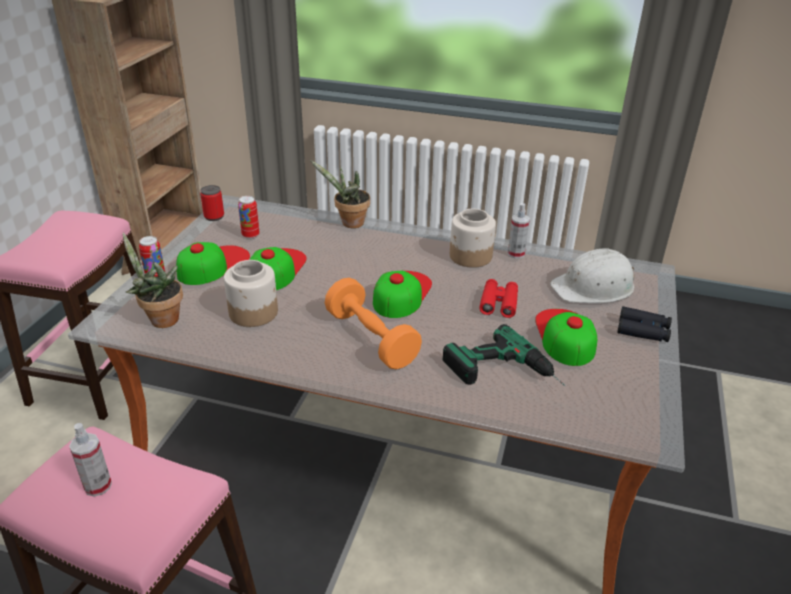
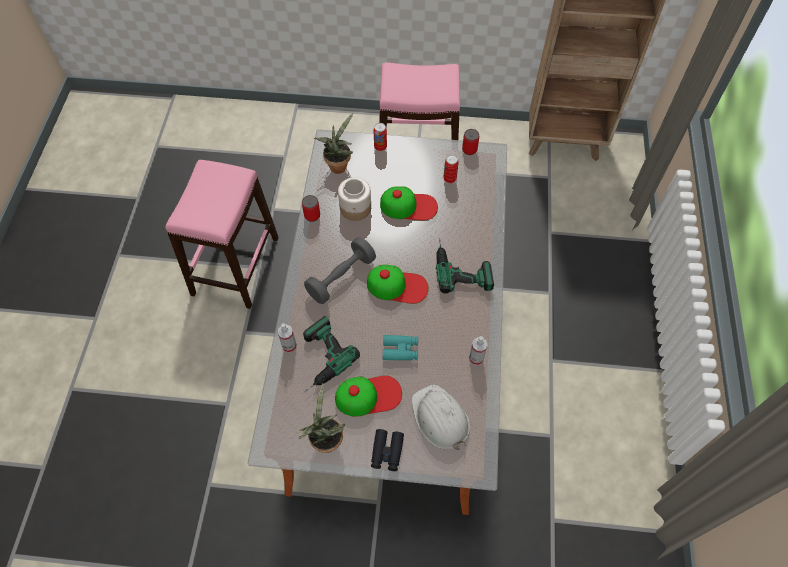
camera: 80 degrees right, 25 degrees up
(98, 486) = (212, 189): spray bottle -> spray bottle (289, 346)
(213, 265) = (404, 170): cap -> none
(244, 355) = (312, 216): none -> can
(349, 223) = (487, 235): potted plant -> potted plant (326, 439)
(371, 339) = (341, 277): orange dumbbell -> grey dumbbell
(387, 245) = (461, 266): none -> power drill
(470, 256) = (462, 325): jar -> none
(498, 303) = (400, 350): red binoculars -> turquoise binoculars

